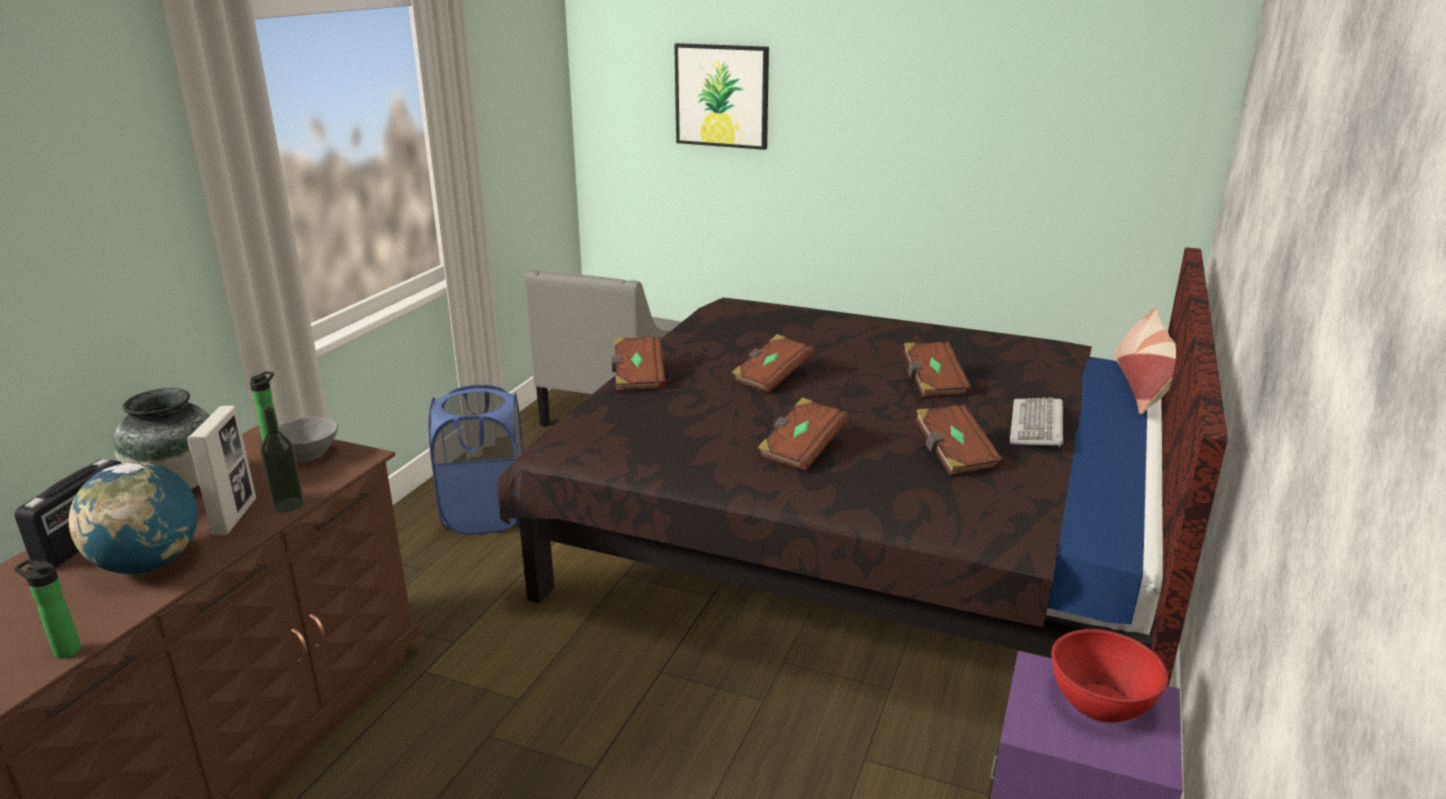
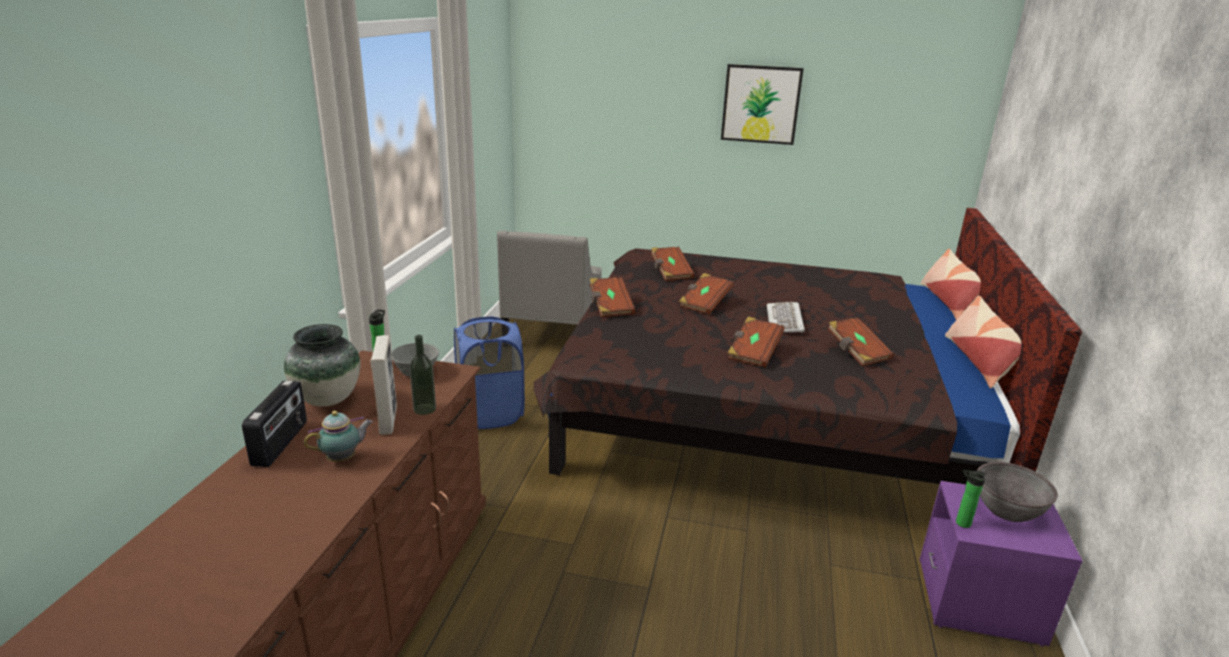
camera: 10 degrees left, 0 degrees up
(64, 650) = (319, 527): bottle -> bottle (960, 523)
(149, 564) = (343, 459): globe -> teapot
(722, 96) = (632, 102): picture -> picture (761, 104)
(933, 384) = (815, 304): brown book -> brown book (670, 273)
(1037, 426) = (899, 330): keyboard -> keyboard (785, 320)
(1100, 702) = (1007, 509): red bowl -> grey bowl
(1140, 476) = (979, 361): none -> pillow

